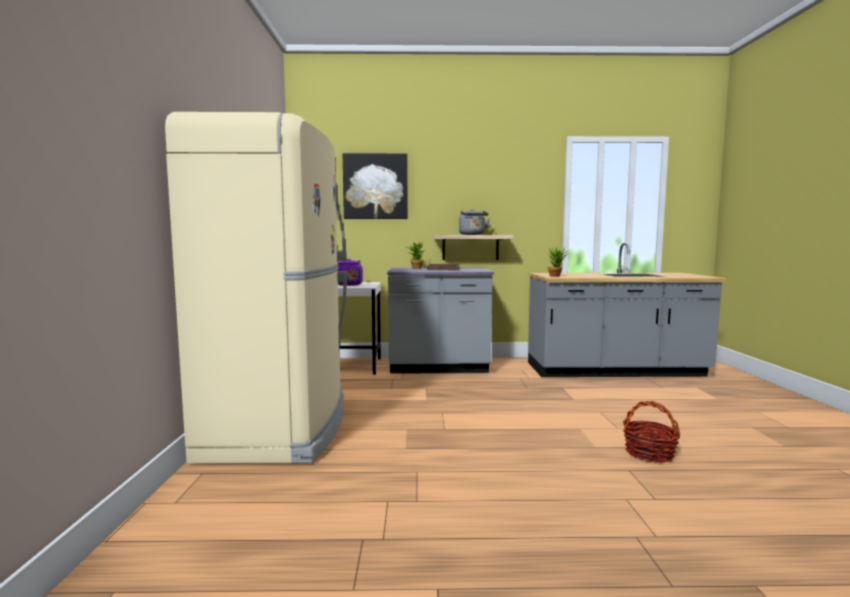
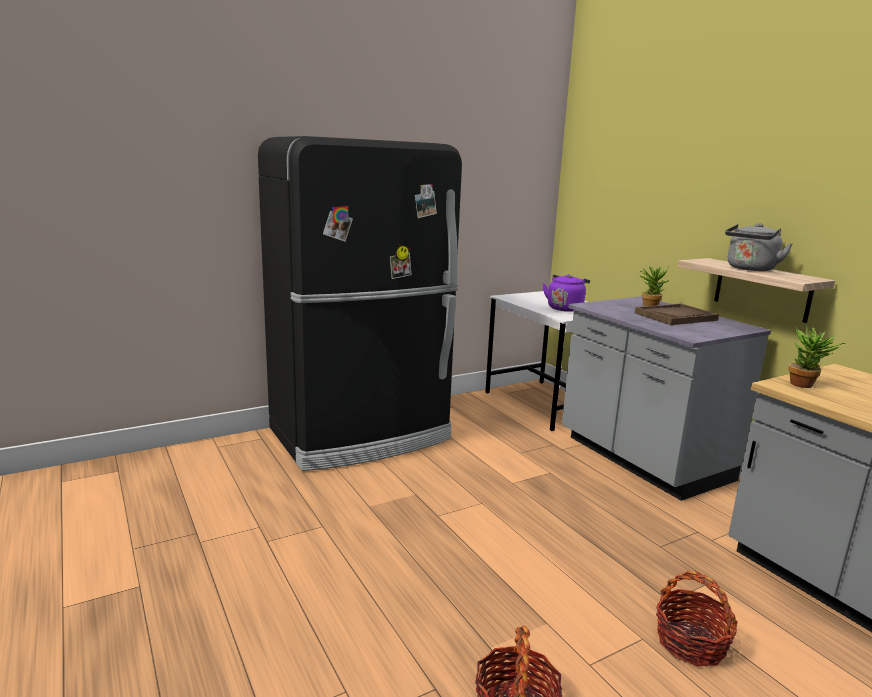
camera: 60 degrees right, 10 degrees up
(281, 427) = (362, 435): beige fridge -> black fridge
(375, 186) = (646, 173): picture -> none
(607, 404) = (691, 643): none -> basket

